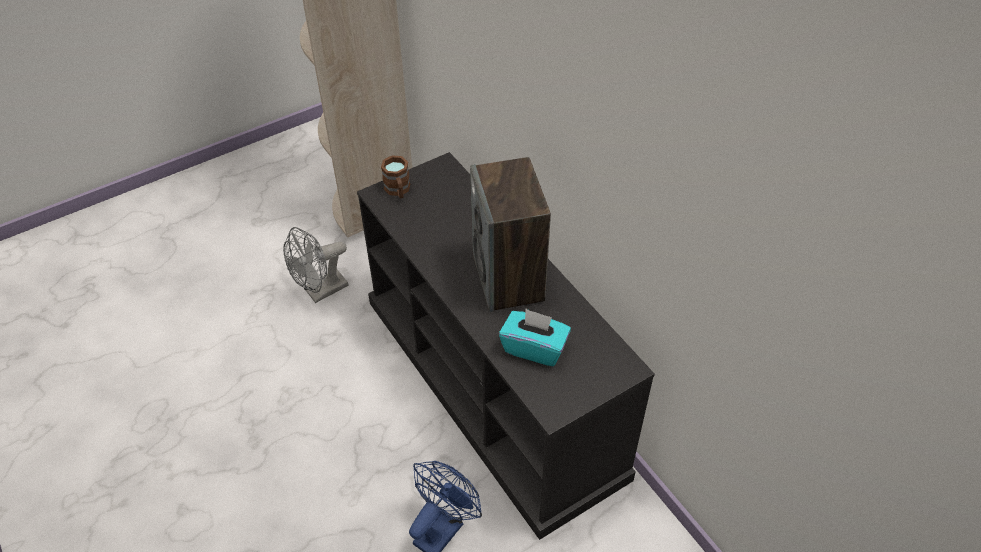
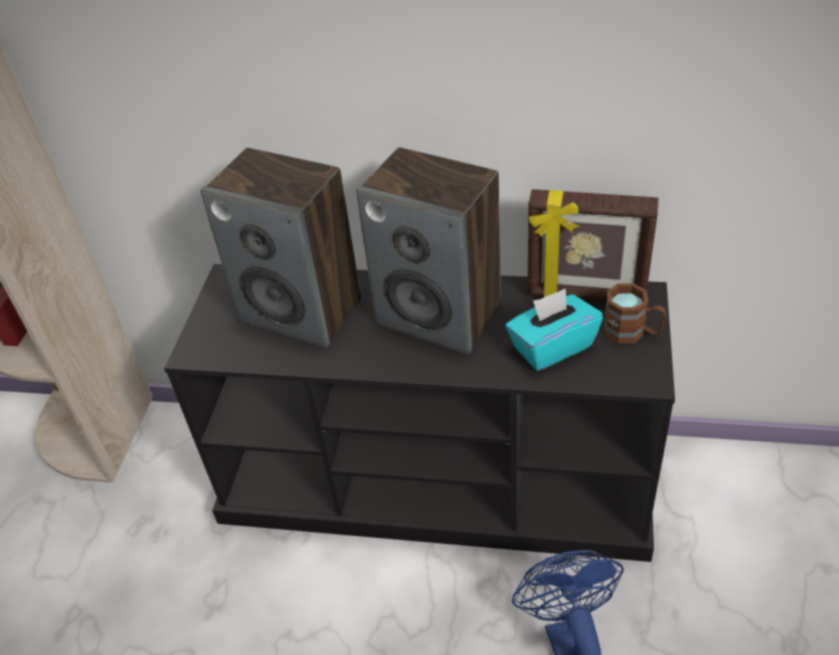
camera: 45 degrees left, 5 degrees down
(320, 291) = (145, 561): grey fan -> none
(398, 191) = (211, 333): brown mug -> brown mug (632, 332)
(451, 215) = (302, 310): none -> speaker
(596, 338) = (585, 296): none -> picture frame

